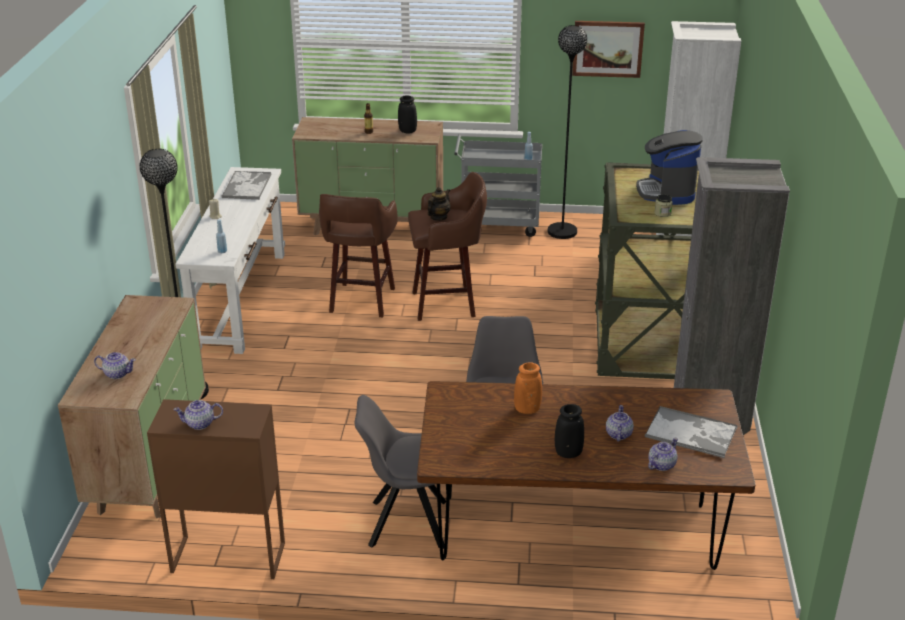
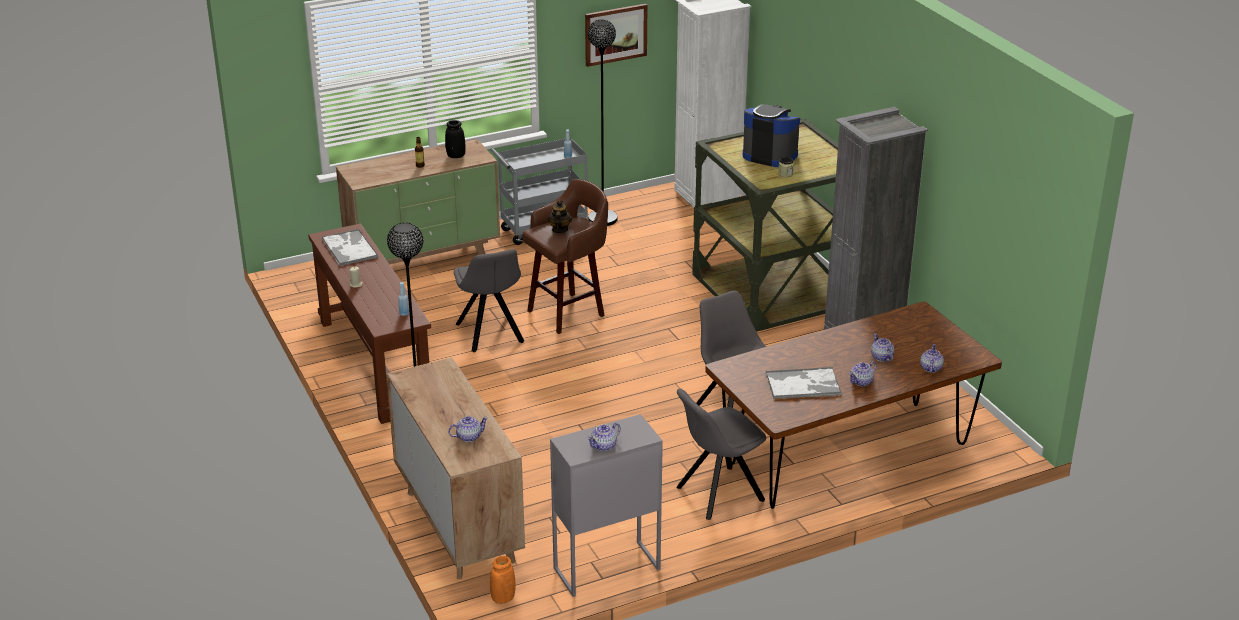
camera: 30 degrees left, 0 degrees up
(227, 556) = (604, 568): brown cabinet -> grey cabinet
(241, 299) = (374, 364): white console table -> brown console table
(361, 302) = (490, 333): brown stool -> grey chair
(527, 409) = (800, 361): orange vase -> orange vase (503, 598)
(568, 453) = (861, 382): black vase -> teapot
(667, 192) = (770, 155): coffee machine -> coffee machine turned 150 degrees clockwise
(691, 433) = (928, 340): tray -> tray (804, 384)

